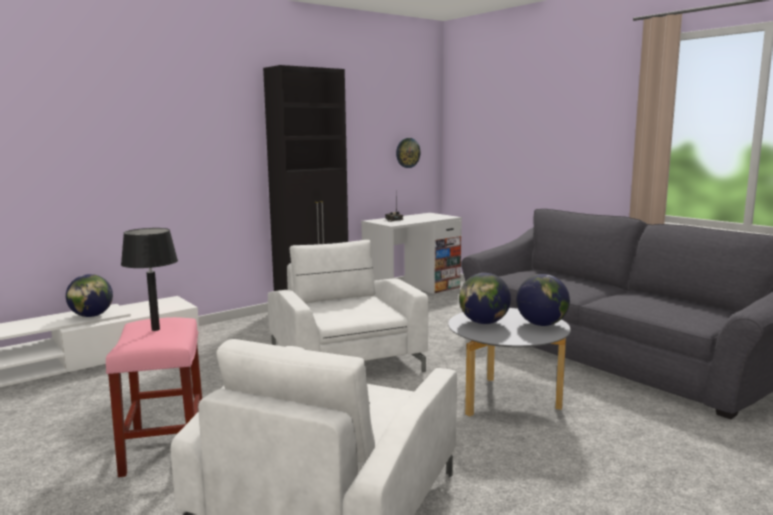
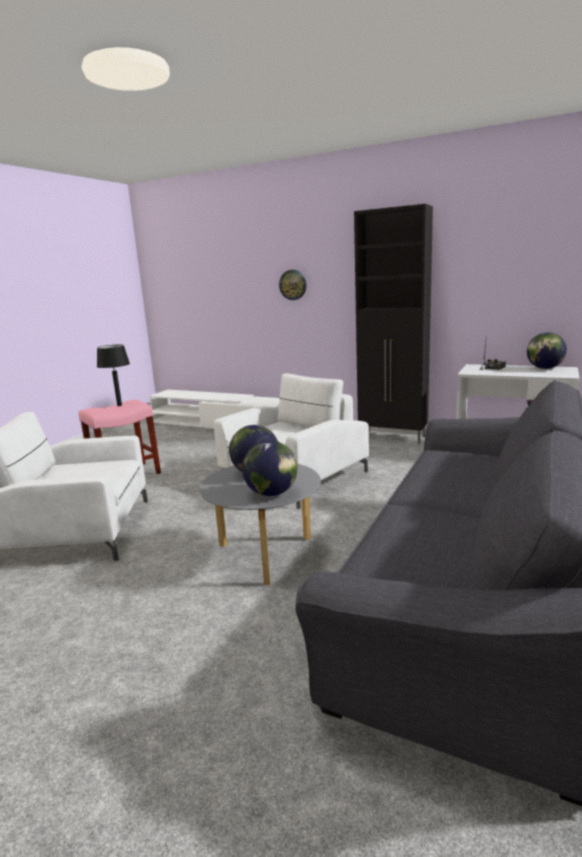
camera: 65 degrees right, 5 degrees up
(91, 316) = (225, 398): globe -> globe (544, 368)
(407, 152) = (548, 290): wall clock -> wall clock (293, 285)

